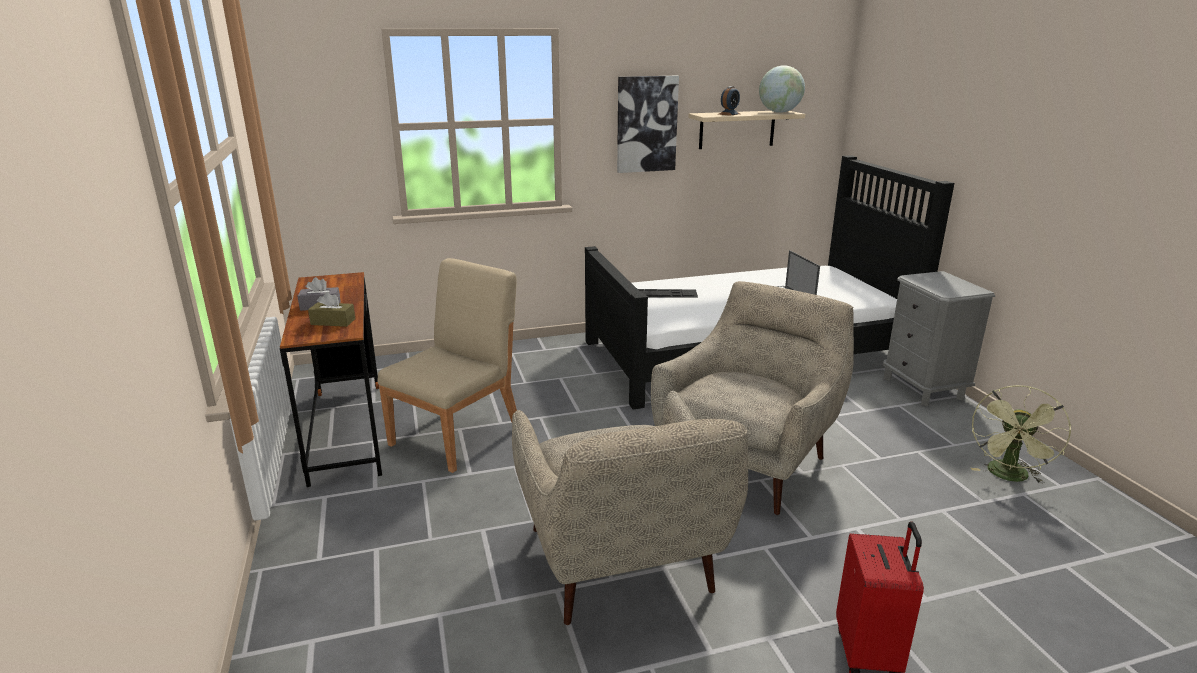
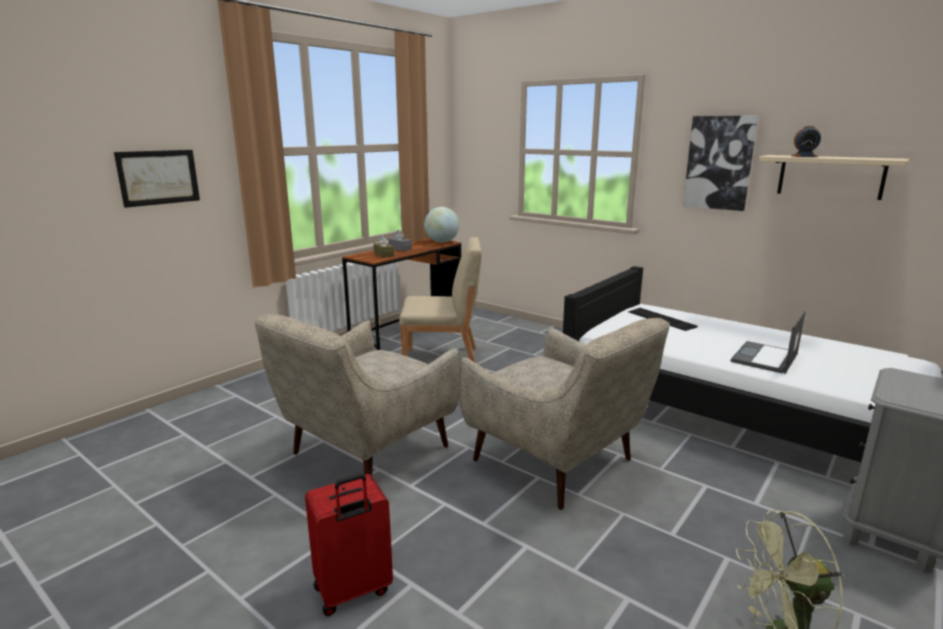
camera: 55 degrees right, 5 degrees down
(116, 299) = (158, 177): none -> picture
(749, 461) = (558, 464): beige armchair -> beige armchair turned 45 degrees clockwise
(779, 112) = (878, 158): globe -> globe (442, 242)

